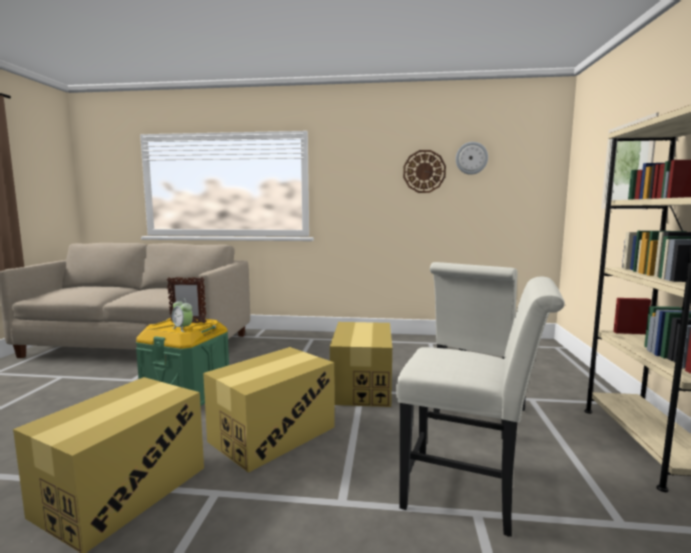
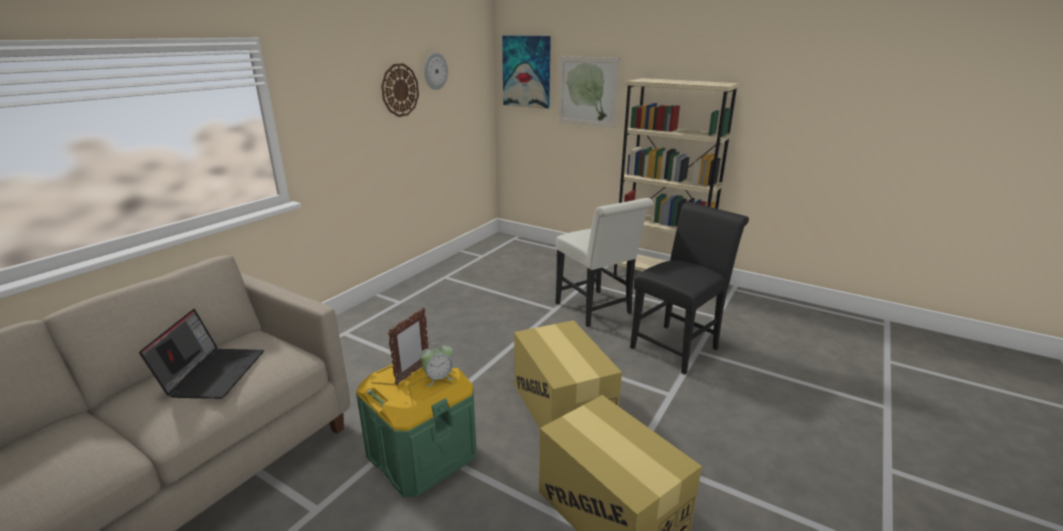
camera: 65 degrees left, 15 degrees up
(166, 291) = (213, 373): none -> laptop
(362, 386) = (507, 339): cardboard box -> none
(470, 492) = (678, 346): white chair -> black chair
(586, 156) = (526, 71): none -> picture

